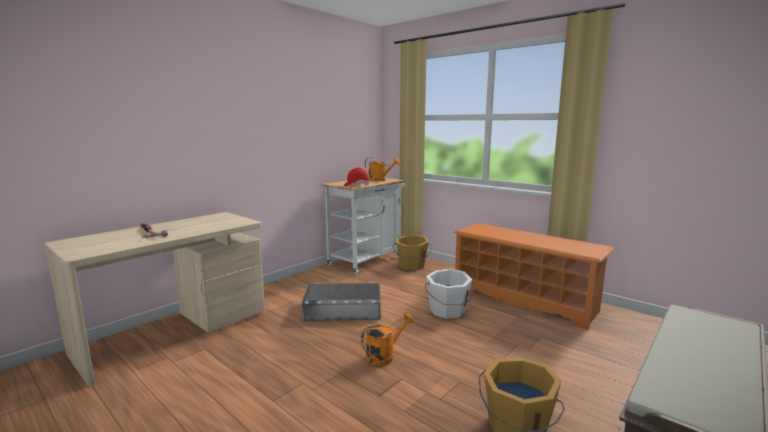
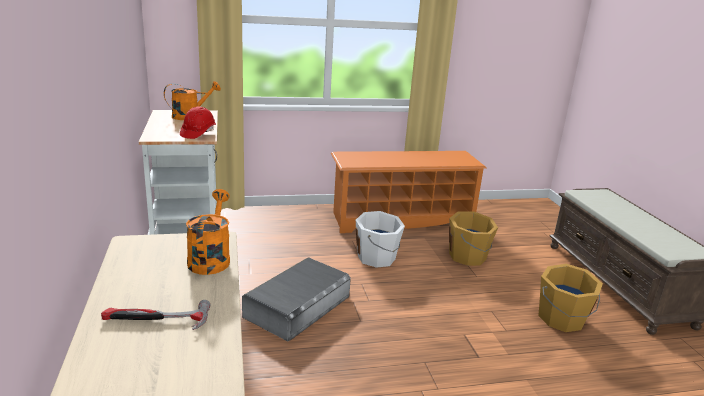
camera: 55 degrees left, 10 degrees up
(384, 356) = (419, 325): orange watering can -> orange watering can (210, 258)
(411, 266) = (252, 223): orange bucket -> orange bucket (468, 257)

